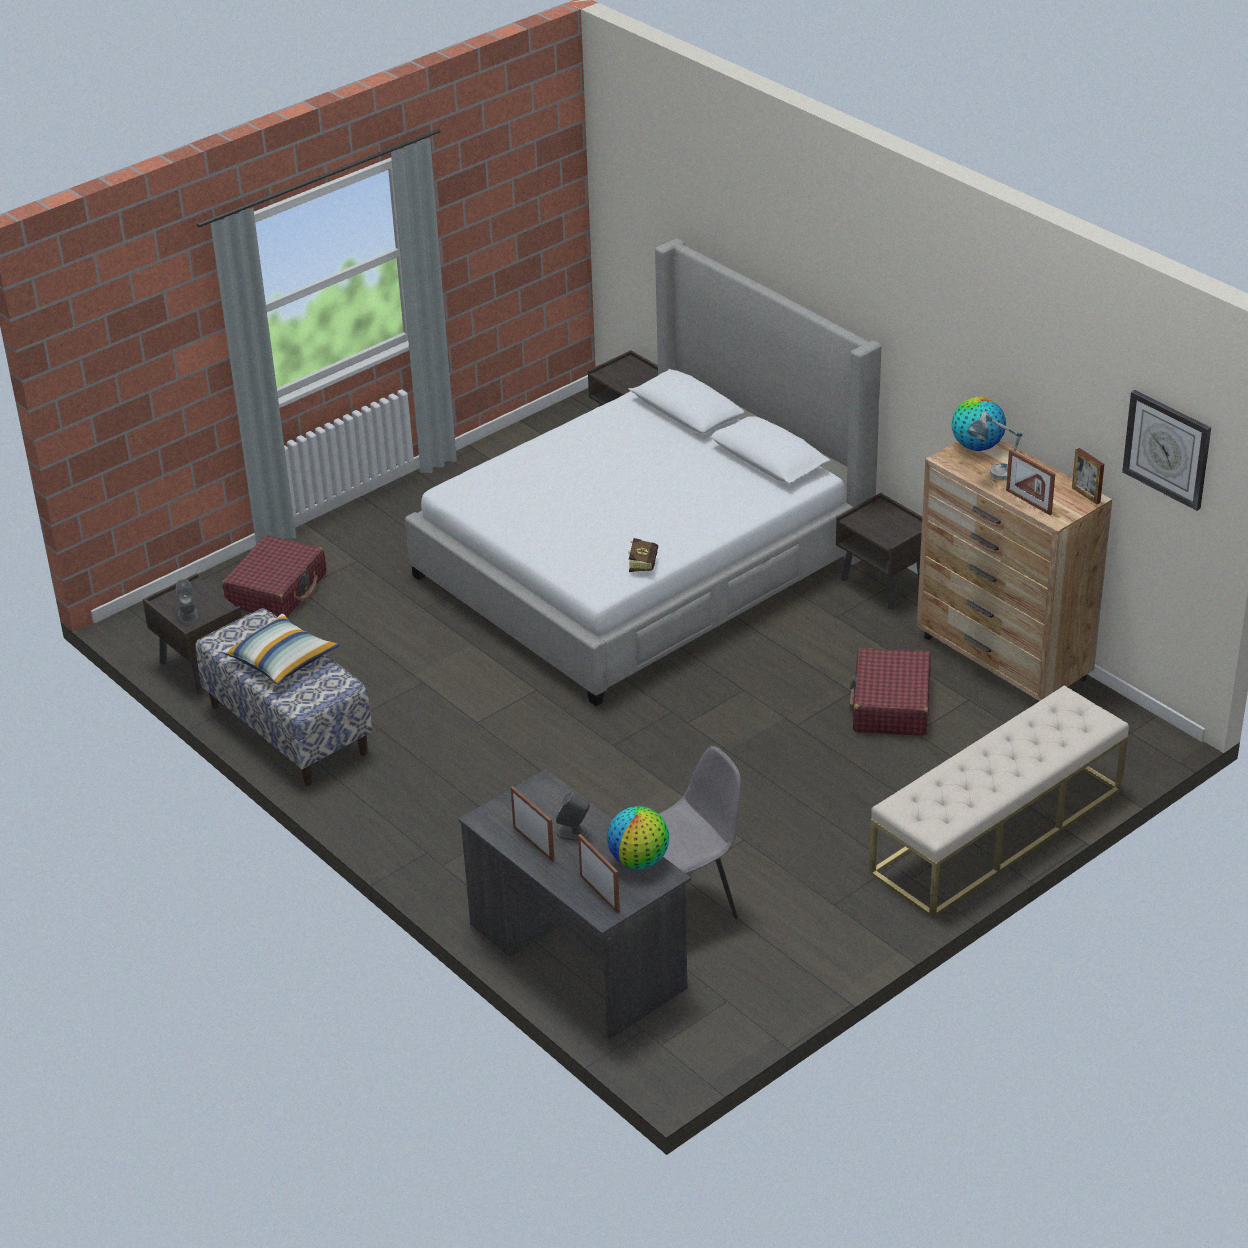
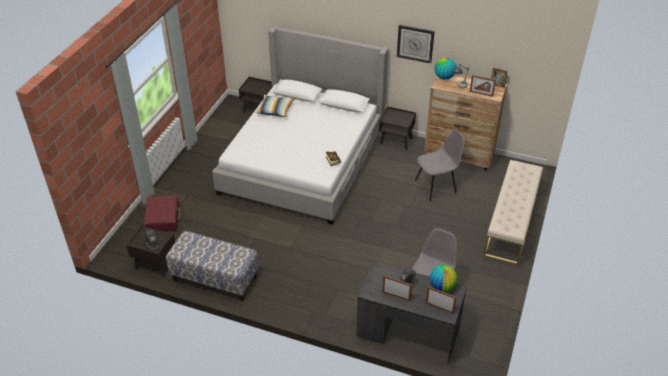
camera: 30 degrees left, 5 degrees up
(282, 661) = (211, 251): pillow -> pillow (275, 110)
(891, 705) = (436, 186): red suitcase -> grey chair
(1167, 449) = (536, 59): wall clock -> wall clock (415, 43)

